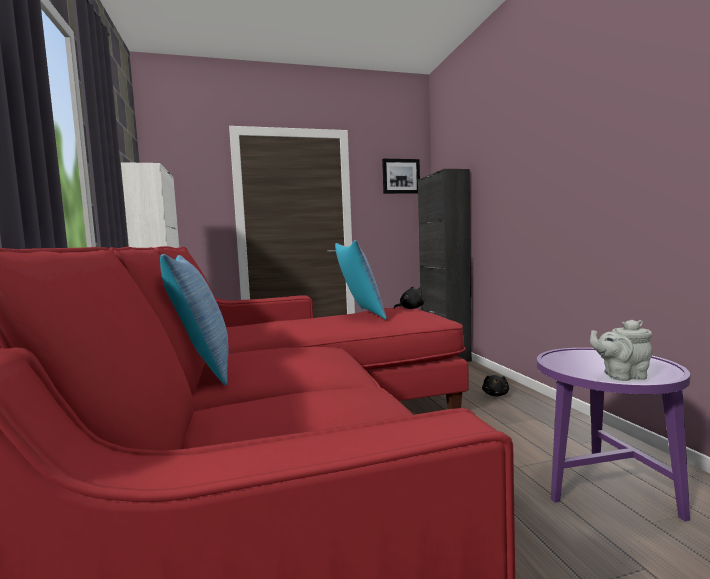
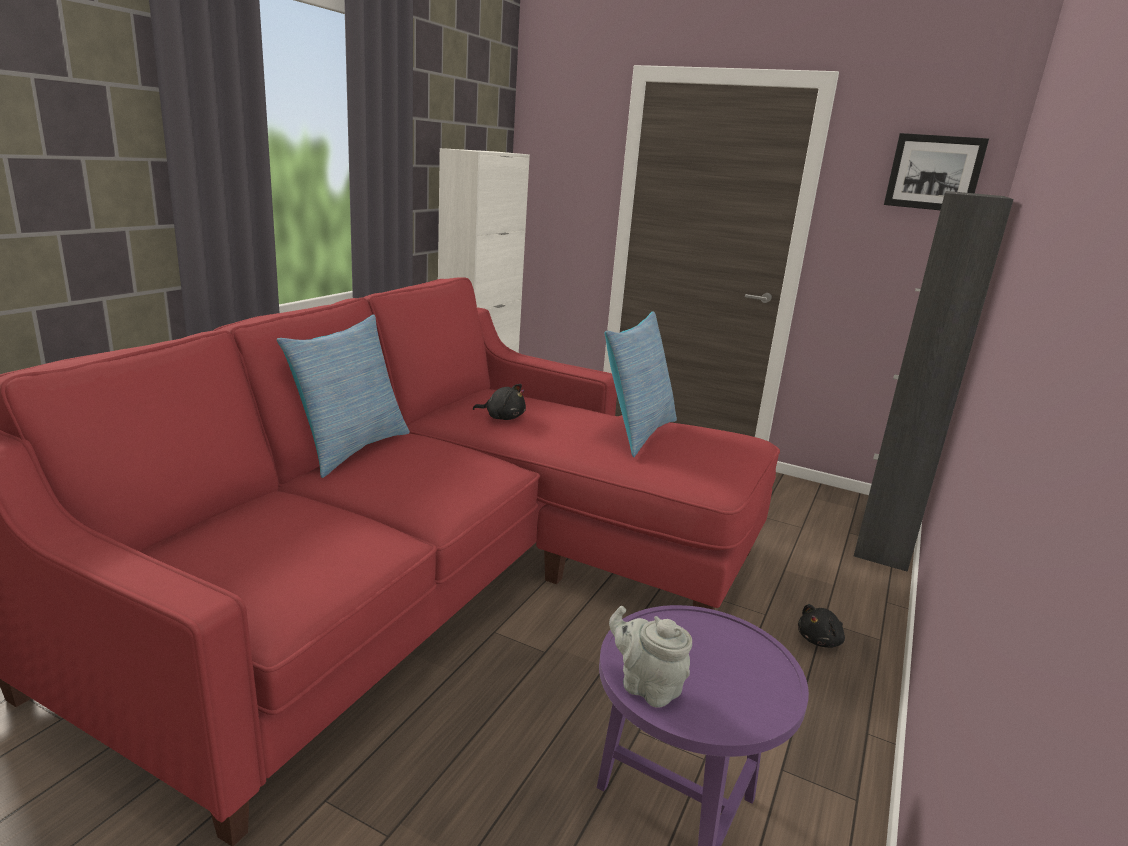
camera: 40 degrees right, 15 degrees up
(410, 308) = (735, 447): black plush toy -> black plush toy (502, 417)

